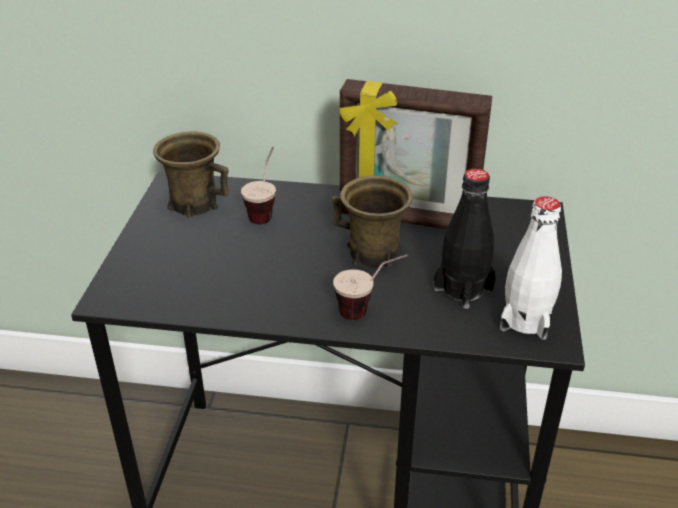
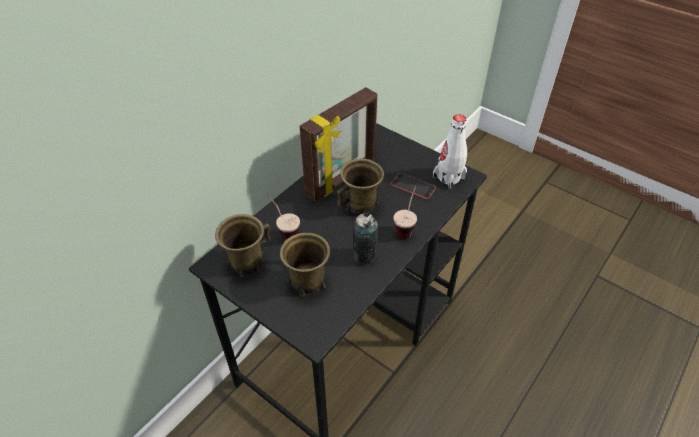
camera: 60 degrees left, 10 degrees up
(196, 258) = (307, 281): none -> brown mug
(277, 290) = (364, 256): none -> can
(463, 289) = (413, 186): black bottle -> phone

